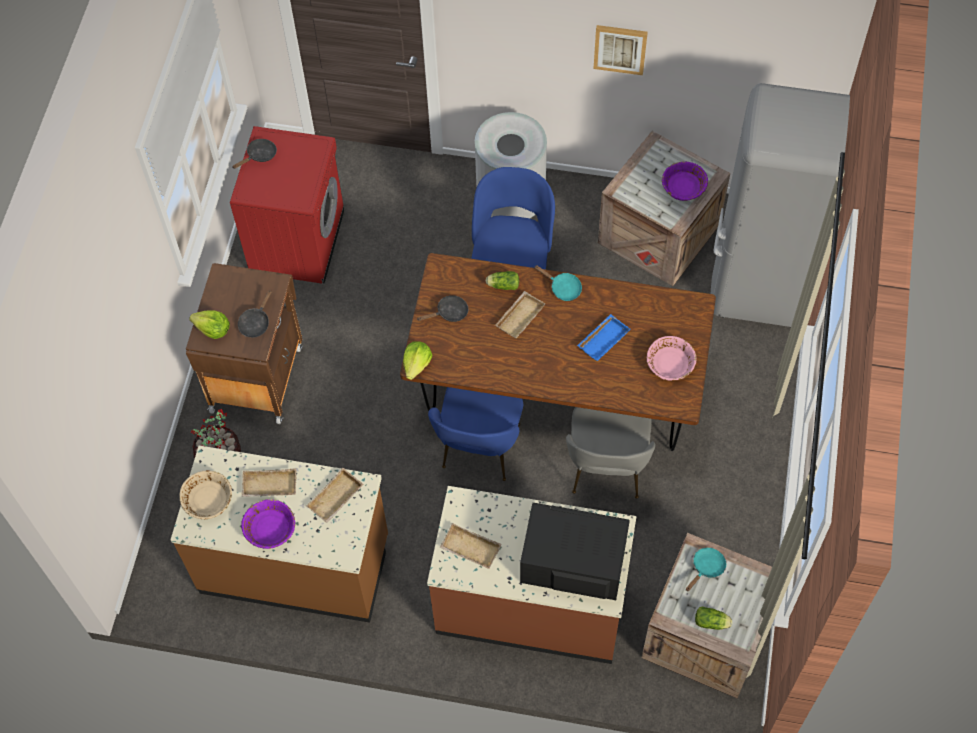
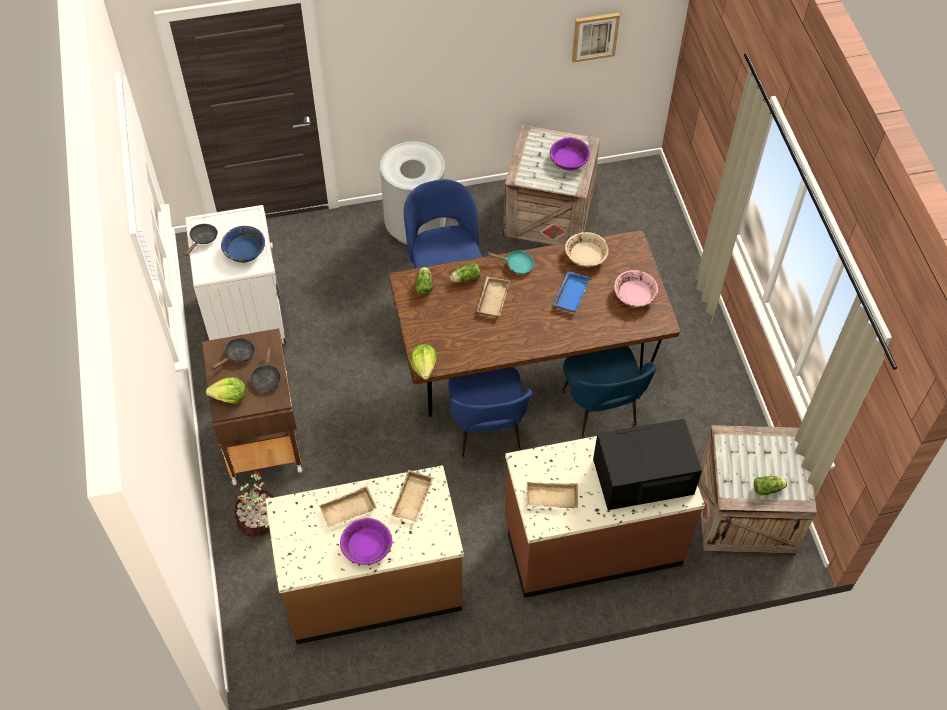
camera: 25 degrees left, 5 degrees down
(208, 500) = (297, 542): beige bowl -> beige bowl (586, 256)
(294, 180) = (244, 250): none -> blue bowl
(300, 241) = (247, 315): red washing machine -> white washing machine
(449, 313) = (431, 315): black frying pan -> black frying pan (238, 355)
(458, 278) = (424, 285): none -> lettuce
(606, 473) = (600, 414): grey chair -> blue chair
(620, 48) = (489, 52): picture -> picture (595, 36)
(706, 568) = (741, 447): turquoise frying pan -> none
(754, 286) = (644, 229): grey fridge -> none

